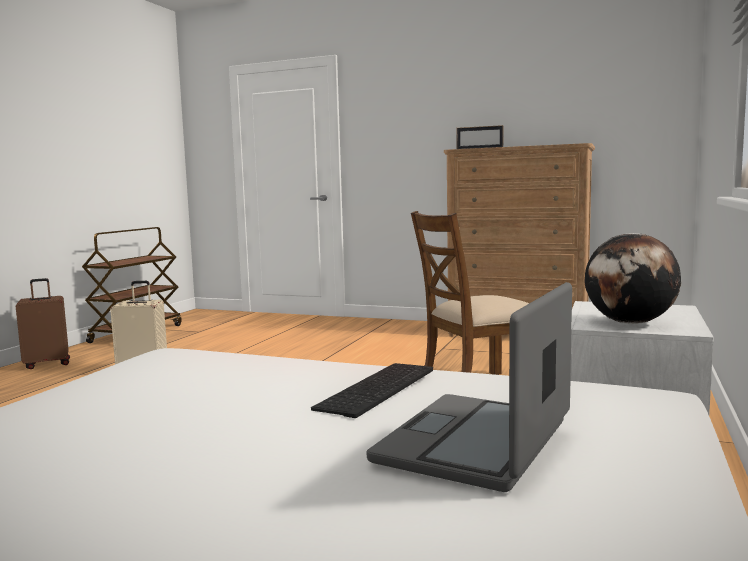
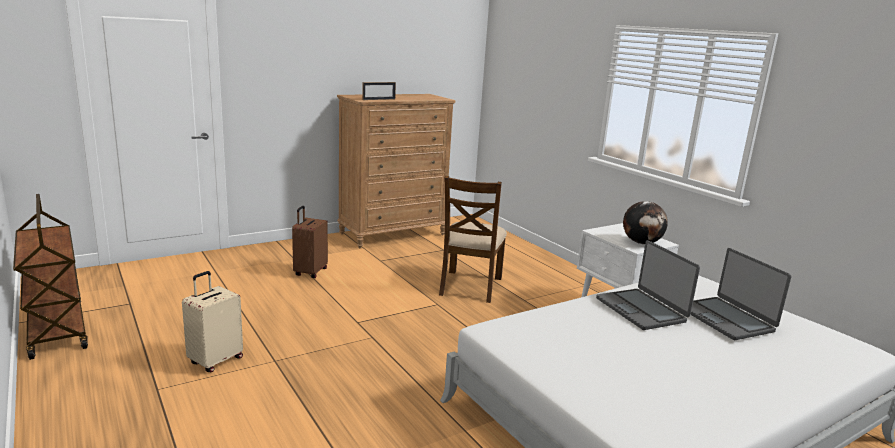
camera: 55 degrees left, 10 degrees up
(47, 364) = (72, 398): brown suitcase -> brown suitcase (310, 272)
(379, 389) = (641, 310): keyboard -> laptop

